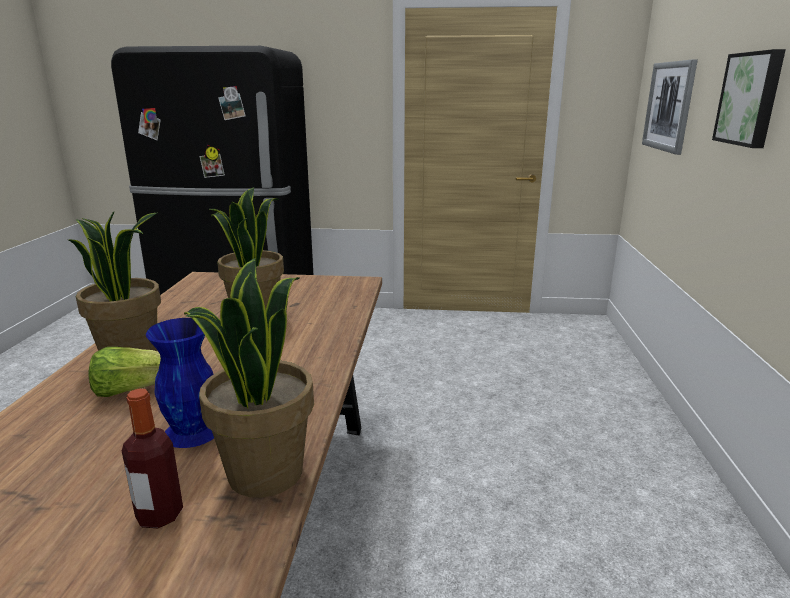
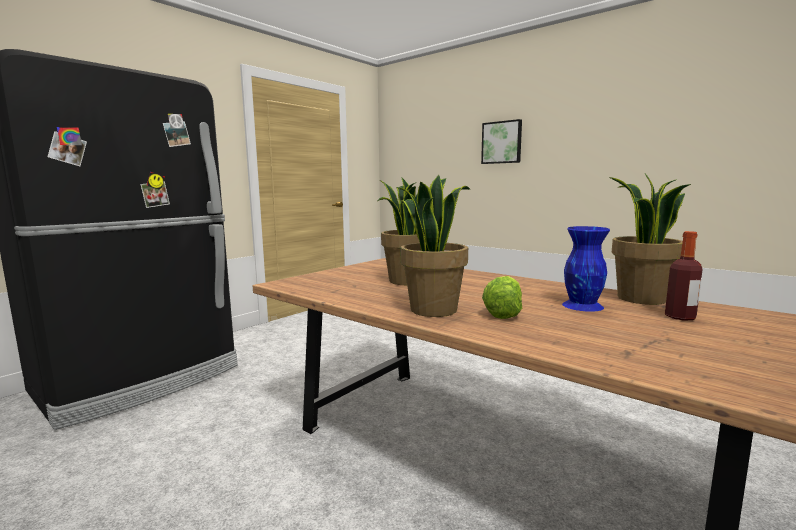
camera: 55 degrees left, 10 degrees down
(669, 106) = (421, 154): picture -> none

